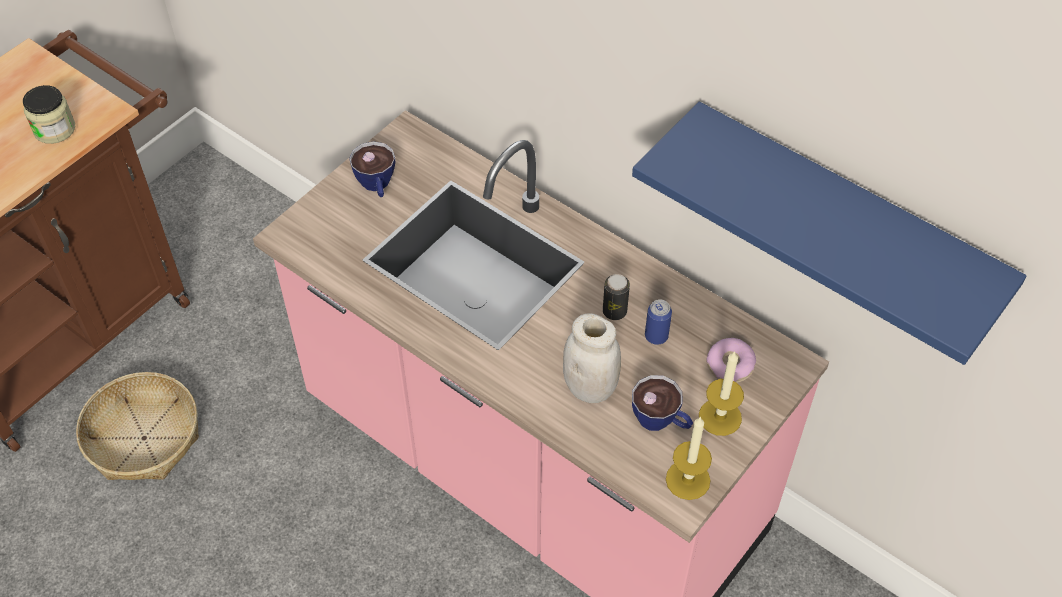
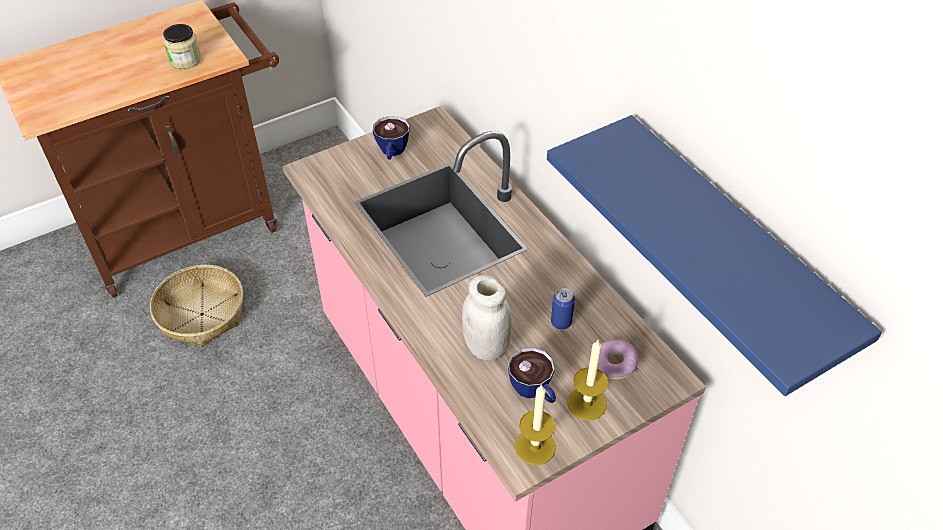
camera: 20 degrees right, 5 degrees down
(614, 311) = (535, 293): can -> none

